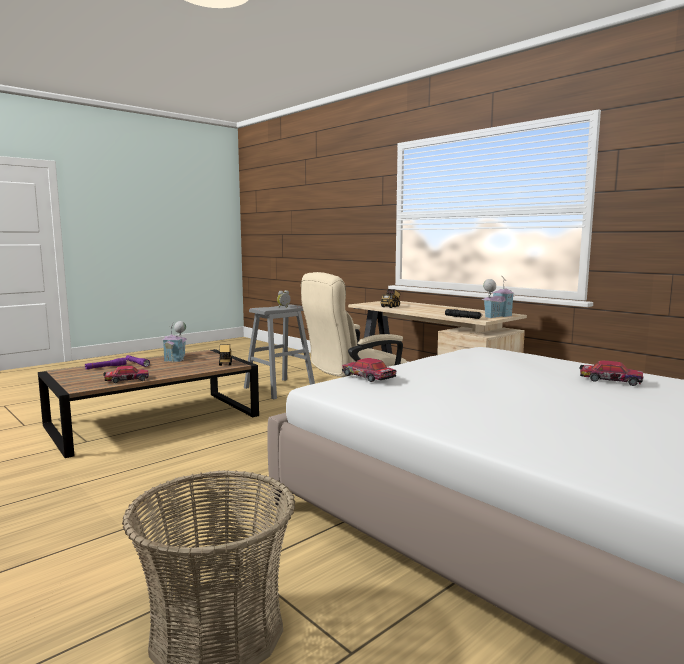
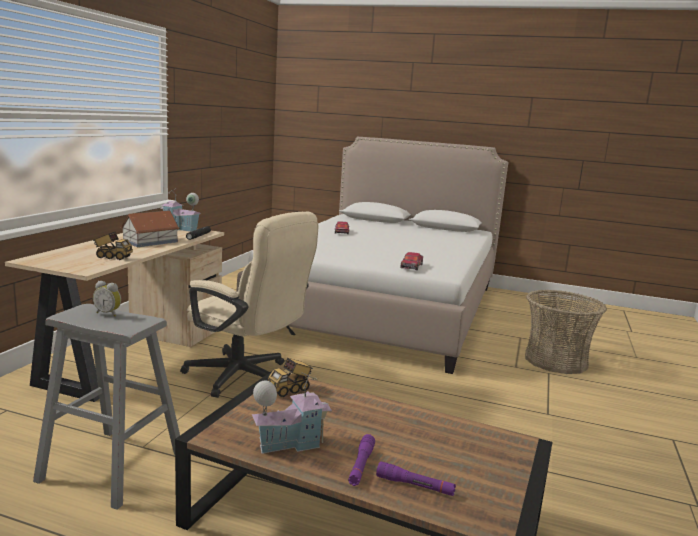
camera: 120 degrees left, 5 degrees up
(127, 380) = (445, 426): toy car -> none
(440, 311) = (149, 241): none -> toy house

